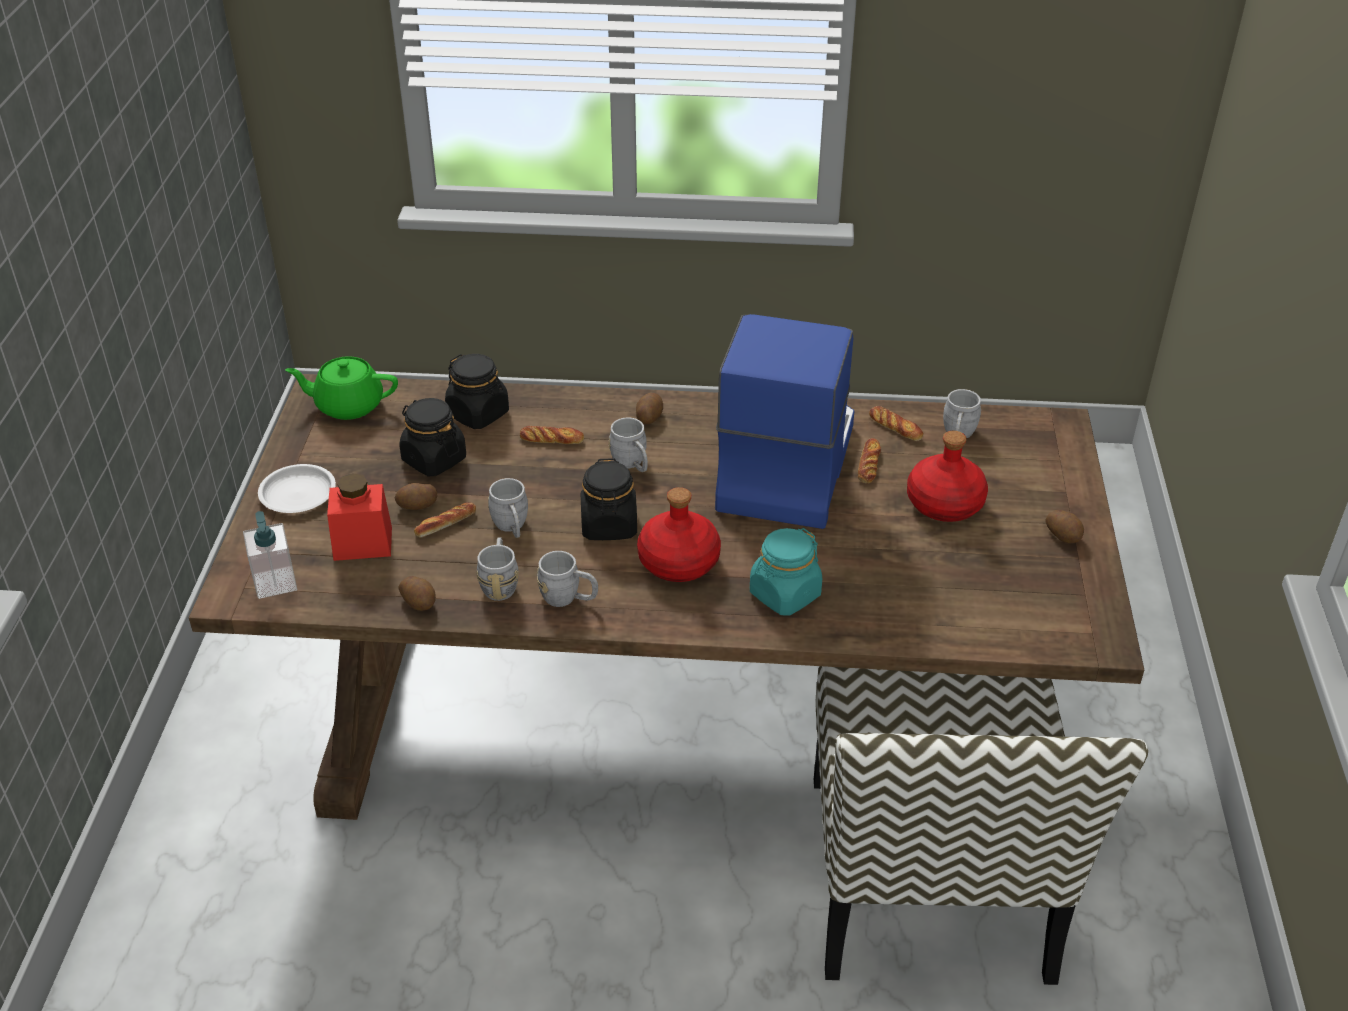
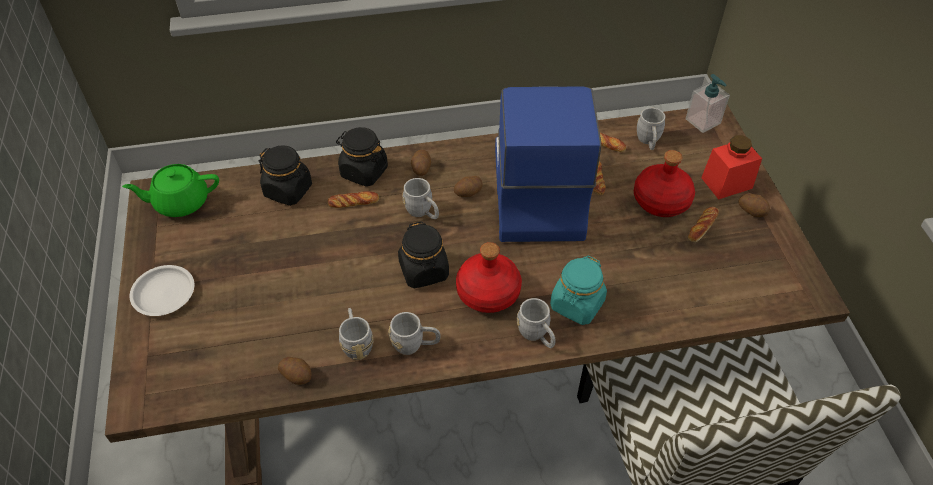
camera: 15 degrees left, 10 degrees up
(275, 582) = (170, 383): soap dispenser -> soap dispenser (703, 121)
(363, 543) = (233, 329): red jar -> red jar (726, 183)
(417, 506) = (267, 285): potato -> potato (468, 193)
(434, 459) = (266, 239): black jar -> black jar (363, 172)
(446, 524) = (295, 296): bread -> bread (702, 227)
(512, 528) = (349, 289): grey mug -> grey mug (537, 336)

